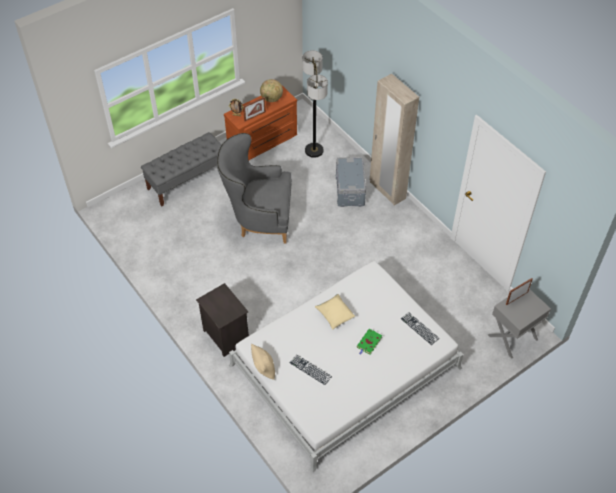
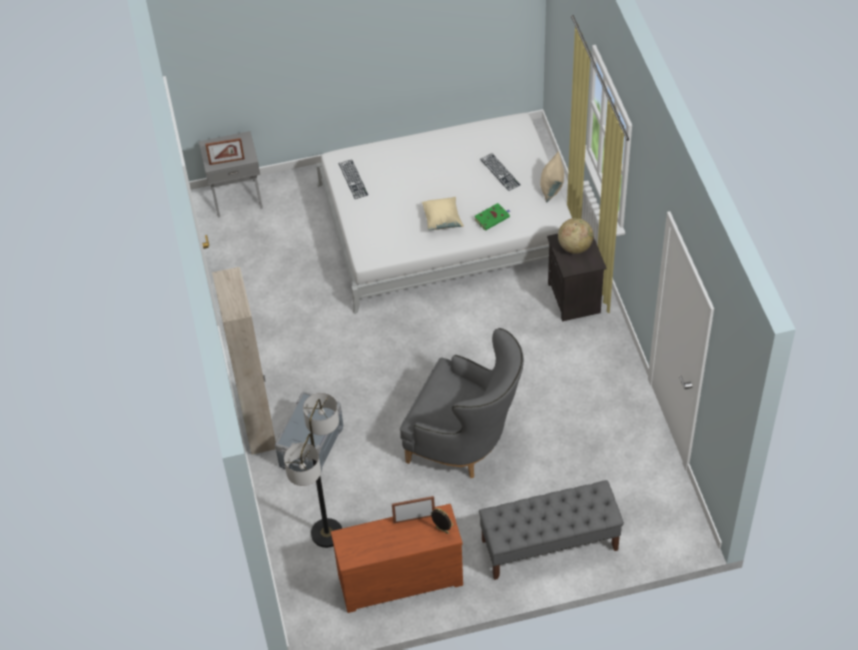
camera: 155 degrees left, 0 degrees up
(271, 99) = (371, 545): globe -> globe (575, 247)
(369, 343) = (420, 179): green book -> green book (492, 218)

